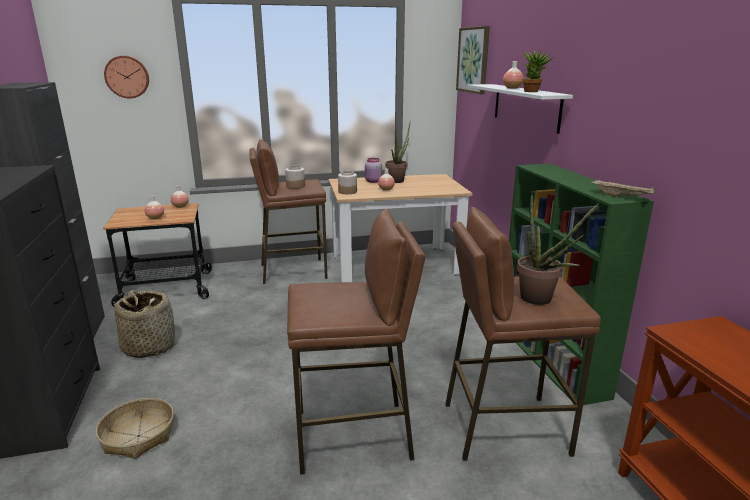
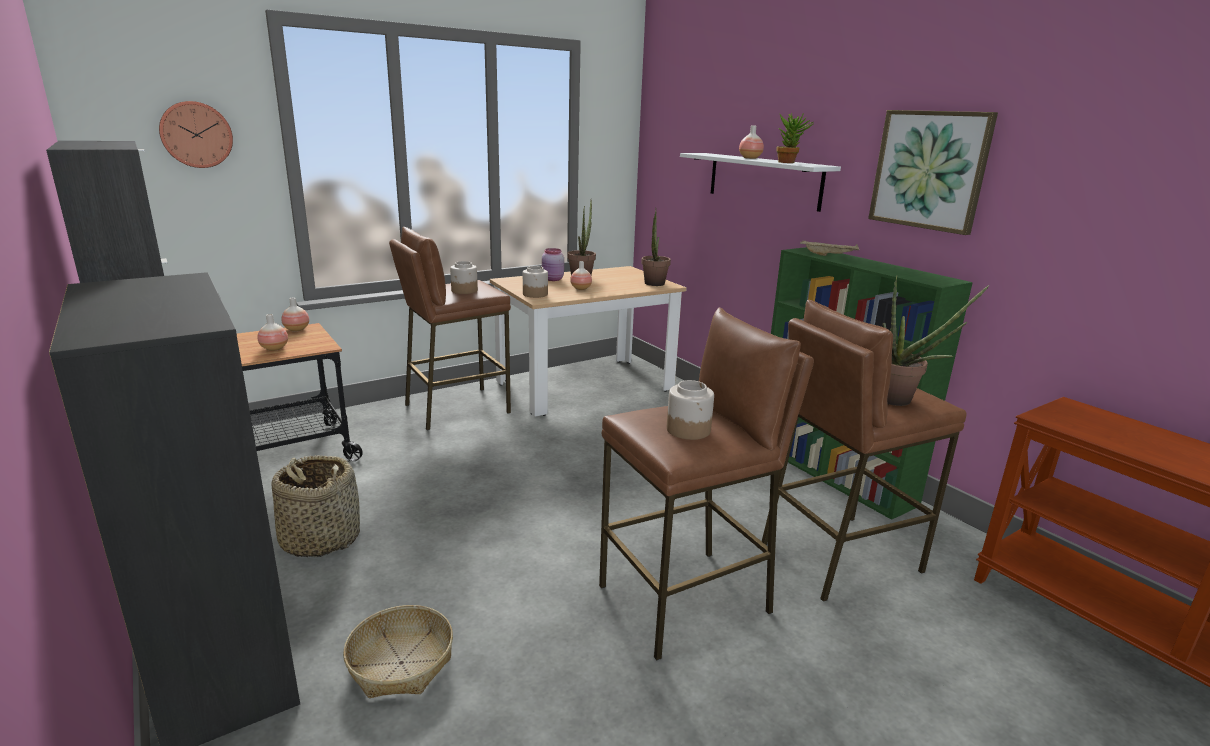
camera: 20 degrees left, 0 degrees up
(334, 301) = (688, 430): none -> jar
(447, 189) = (654, 284): none -> potted plant
(473, 60) = (669, 122): picture -> picture (929, 170)
(621, 197) = (939, 279): beige tray -> beige tray (829, 255)

